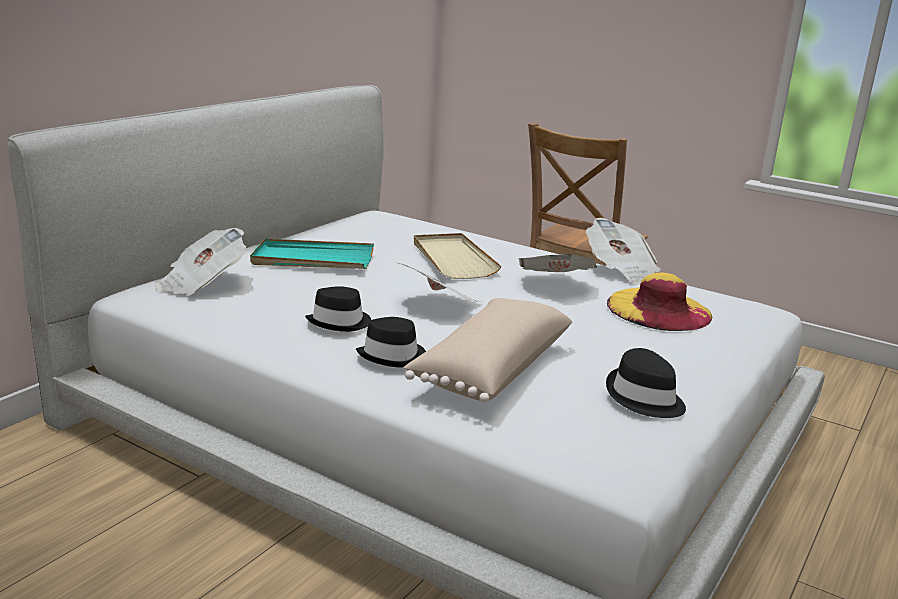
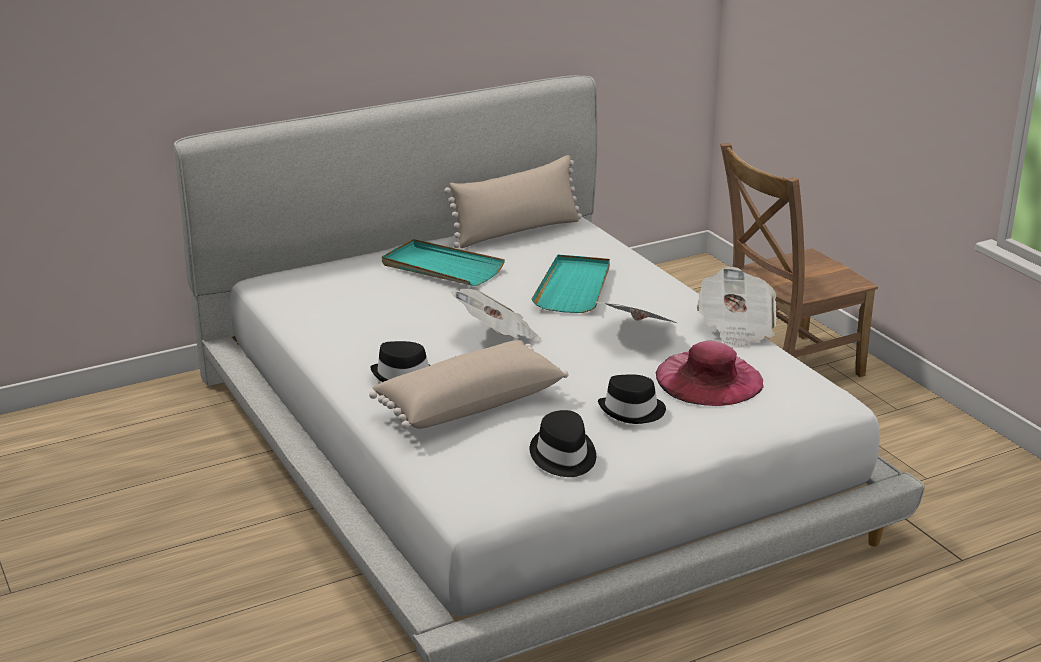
camera: 30 degrees right, 5 degrees up
(202, 284) = (324, 279): newspaper -> none
(340, 322) = (397, 337): black hat -> black hat (632, 411)
(346, 226) = (517, 231): none -> beige pillow
(452, 259) = (574, 287): beige tray -> turquoise tray
(659, 309) = (709, 378): yellow hat -> pink hat

